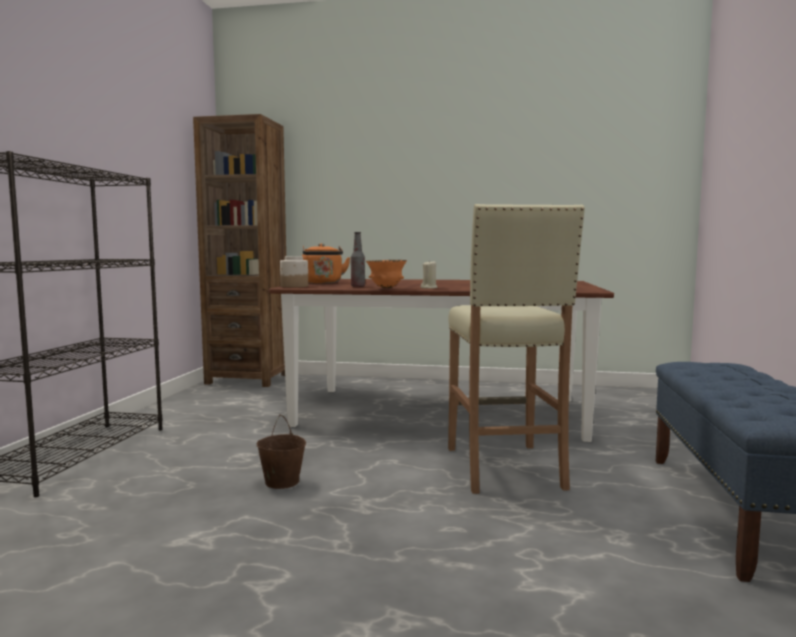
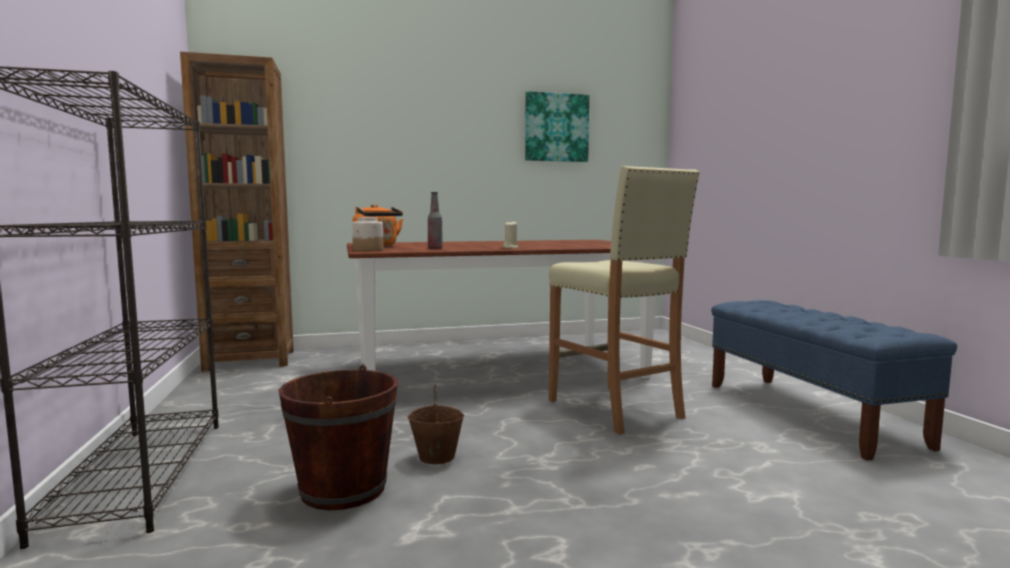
camera: 25 degrees left, 0 degrees up
(182, 494) = (343, 489): none -> brown bucket
(386, 288) = (470, 249): orange bowl -> none
(553, 157) = (556, 127): none -> picture

